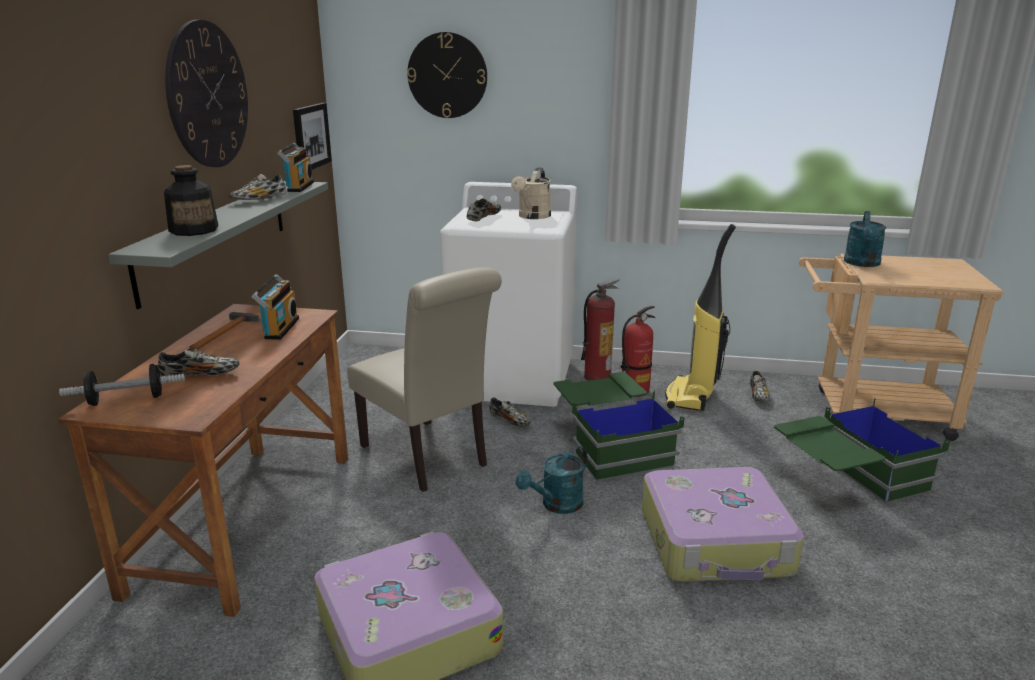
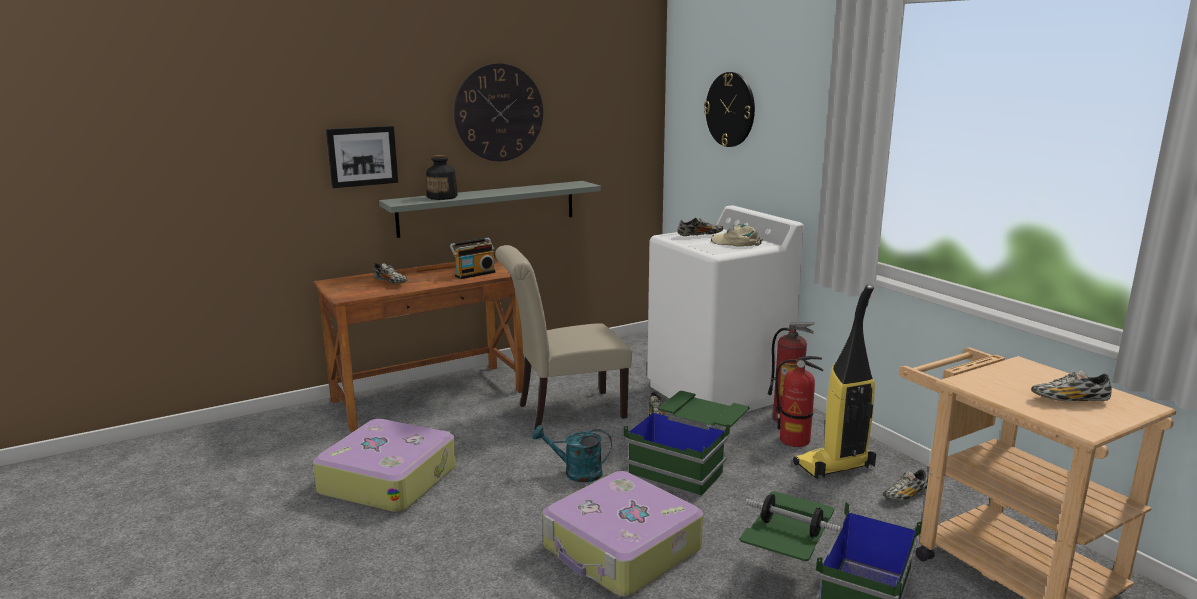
camera: 50 degrees right, 5 degrees down
(127, 400) = (346, 282): dumbbell -> dumbbell (791, 528)
(259, 200) = (525, 188): shoe -> shoe (1069, 400)
(298, 187) = (573, 185): radio -> none
(310, 136) = (630, 151): picture -> picture (362, 156)
(428, 458) = (564, 411): beige chair -> beige chair turned 60 degrees clockwise
(532, 217) = (736, 242): beige watering can -> beige cap
(862, 264) = (998, 368): turquoise watering can -> none

